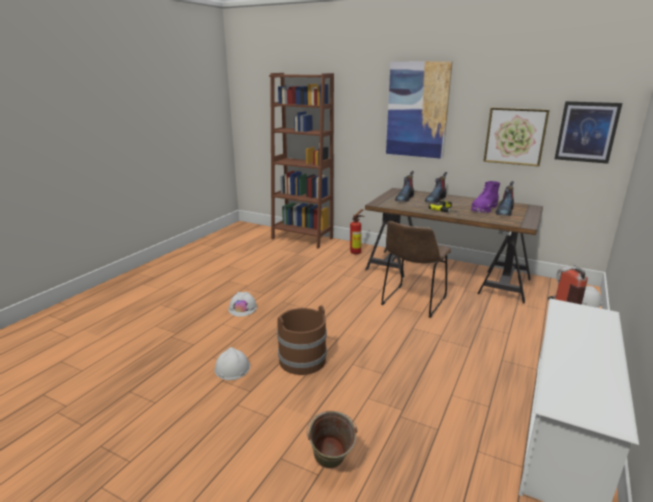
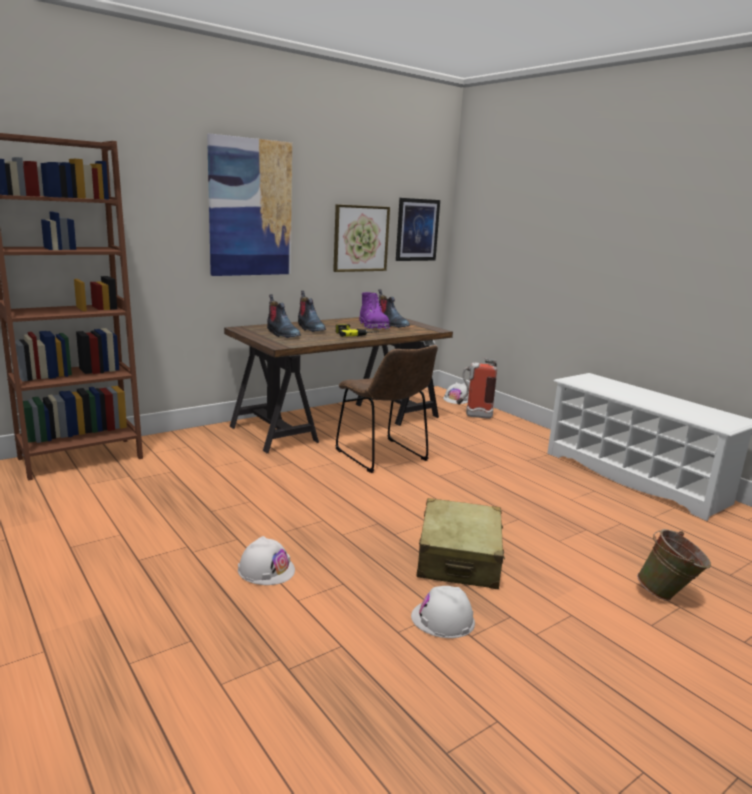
camera: 65 degrees left, 5 degrees down
(302, 360) = (459, 558): brown bucket -> beige suitcase
(357, 252) = (204, 441): fire extinguisher -> none

